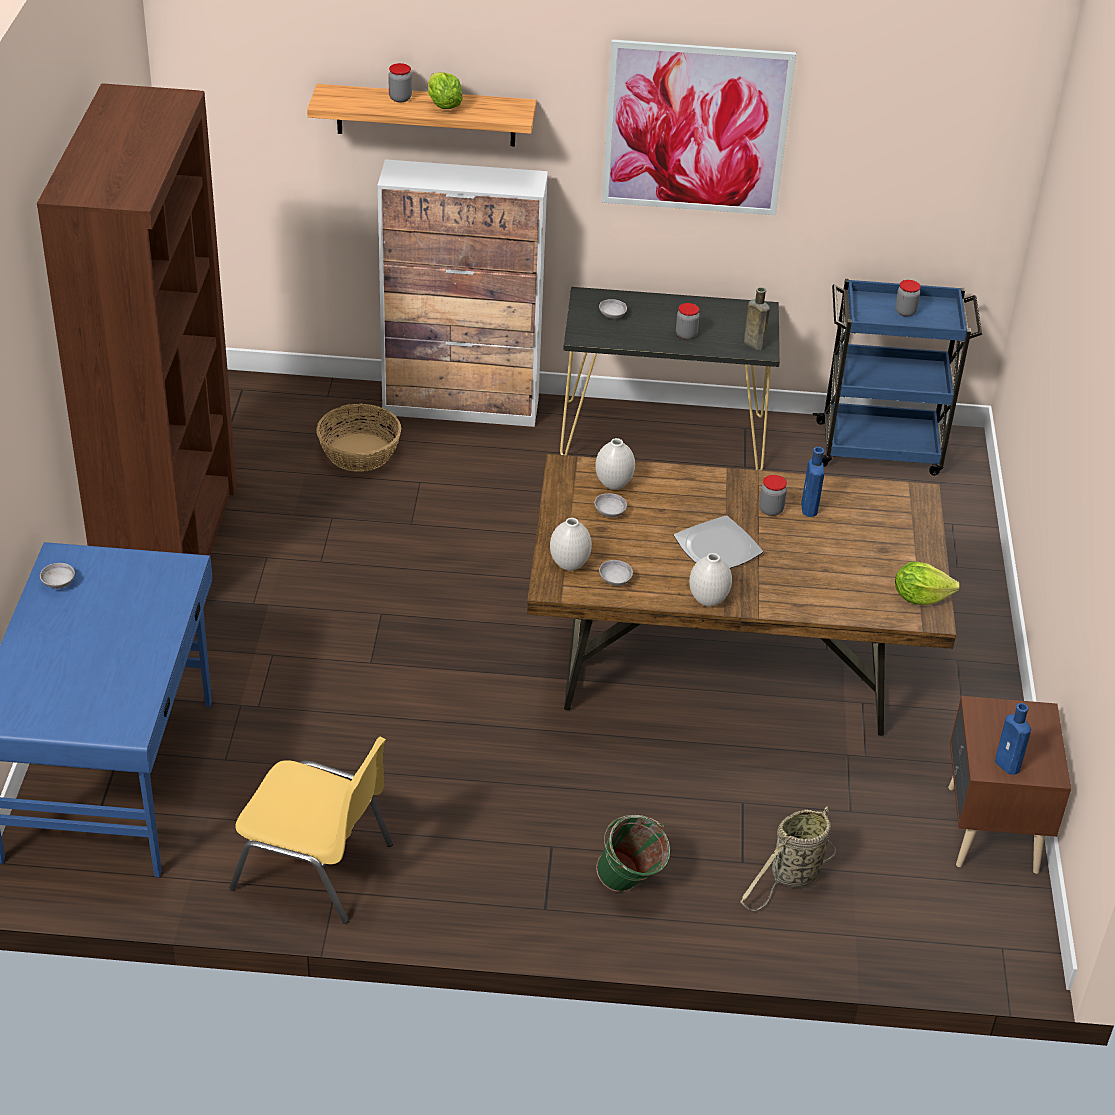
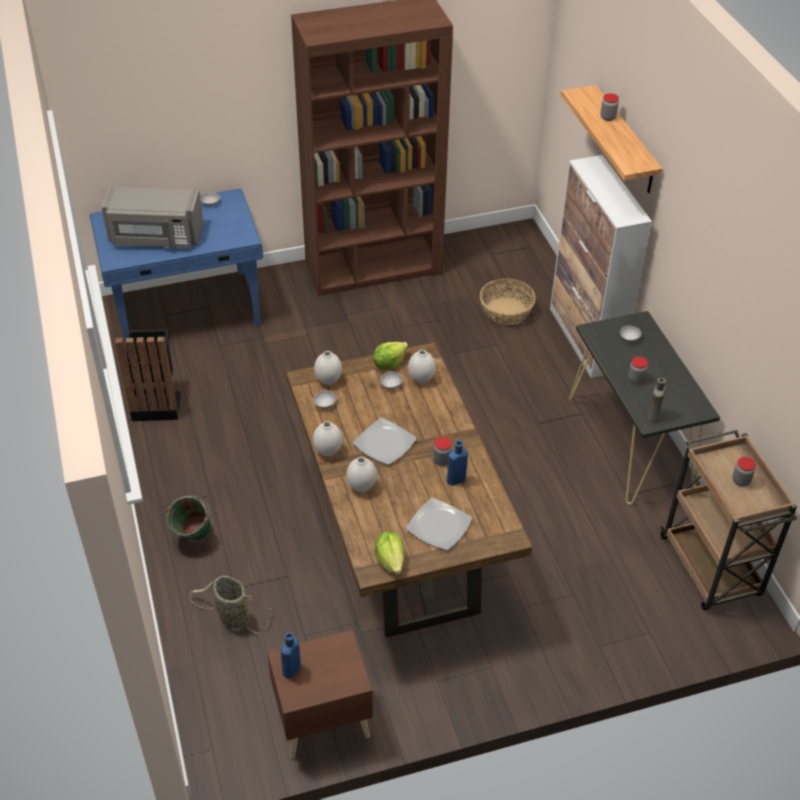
camera: 70 degrees right, 5 degrees up
(101, 665) = (156, 237): none -> grey microwave
(315, 866) = (156, 404): yellow chair -> black trash can
(443, 105) = (615, 135): lettuce -> lettuce (389, 363)
(696, 128) = (716, 252): picture -> none
(786, 588) = (362, 486): none -> white vase
(881, 448) = (711, 568): blue cart -> brown cart
(881, 544) = (439, 526): none -> plate

